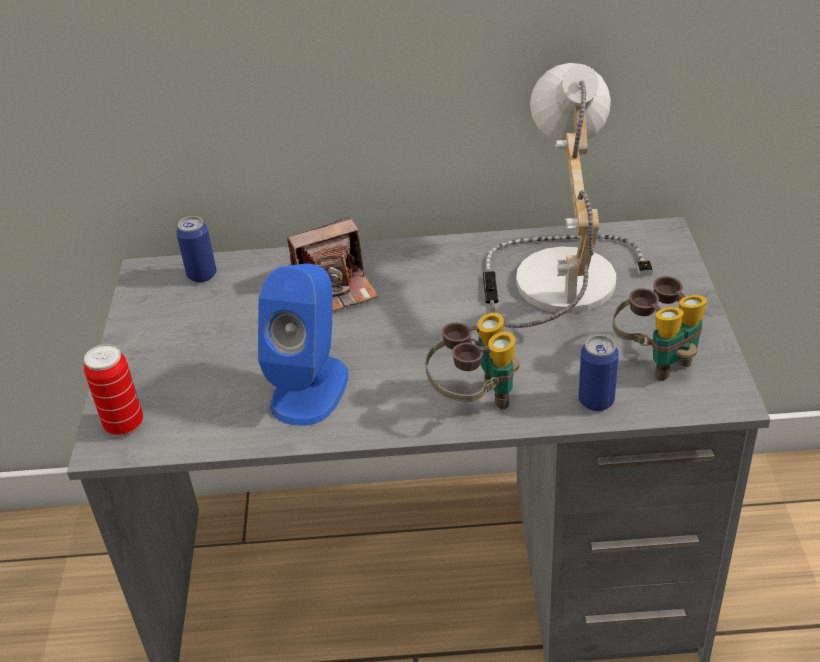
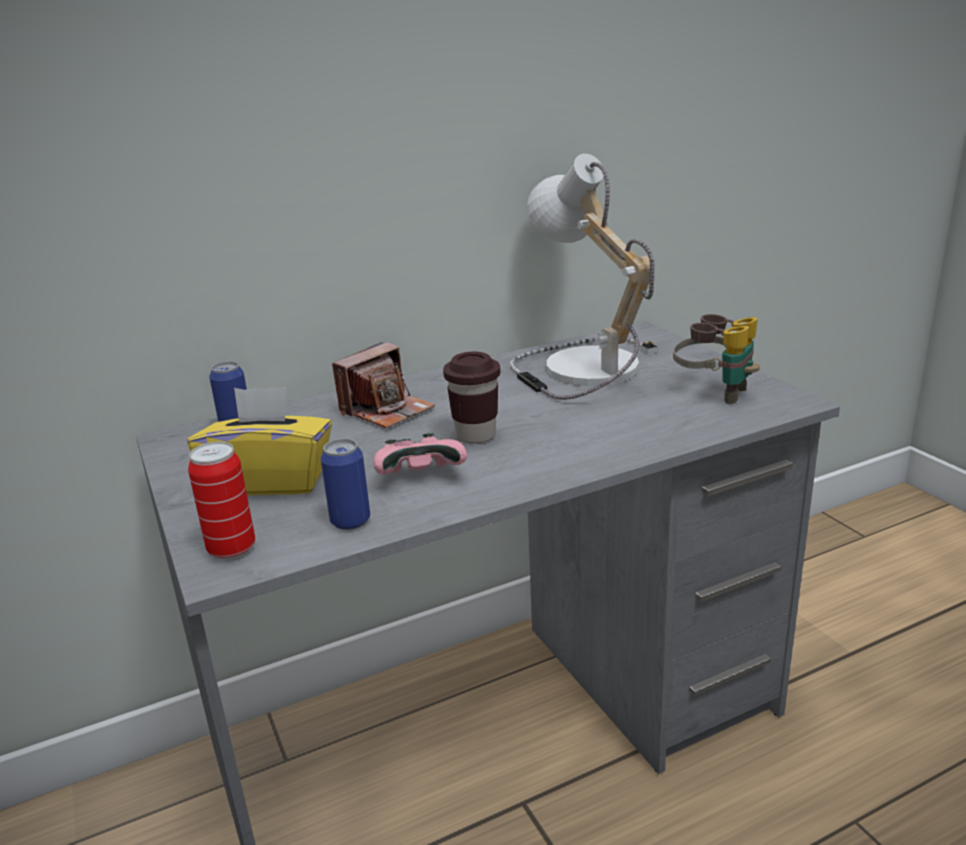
camera: 25 degrees left, 15 degrees down
(193, 353) = (271, 480): none -> yellow tissue box
(310, 388) = (421, 476): blue speaker -> pink game controller
(389, 349) = (475, 435): none -> brown cup
(474, 400) = (589, 449): binoculars -> none
(596, 401) = (694, 426): can -> can (350, 521)

